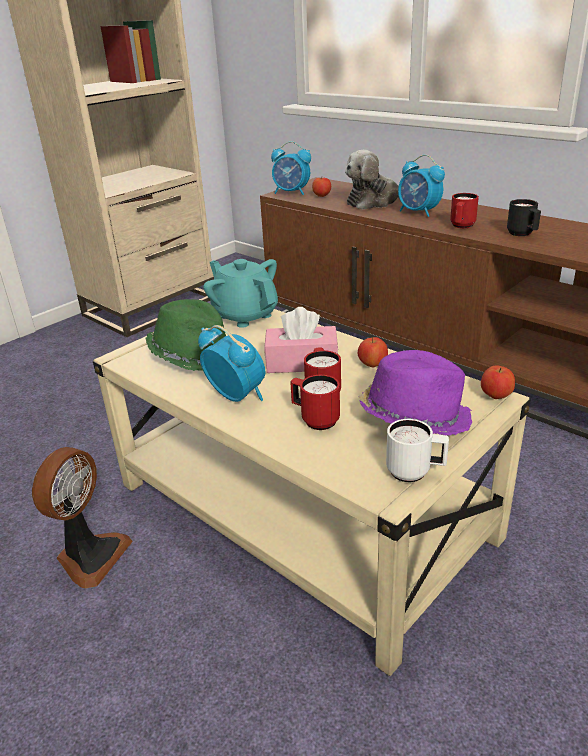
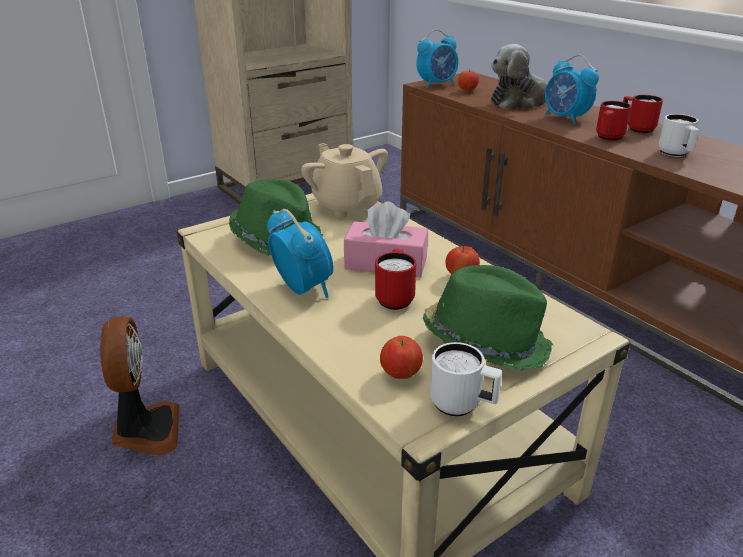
camera: 10 degrees right, 0 degrees up
(90, 556) = (146, 430): fan -> fan turned 45 degrees counterclockwise
(245, 315) = (346, 205): turquoise teapot -> beige teapot
(291, 193) = (437, 84): alarm clock -> alarm clock turned 60 degrees counterclockwise
(315, 420) = (375, 327): red mug -> red mug (636, 129)
(414, 416) = (486, 341): purple hat -> green hat
(495, 396) = (589, 333): apple -> apple (400, 374)
(522, 234) = (676, 154): black mug -> white mug

